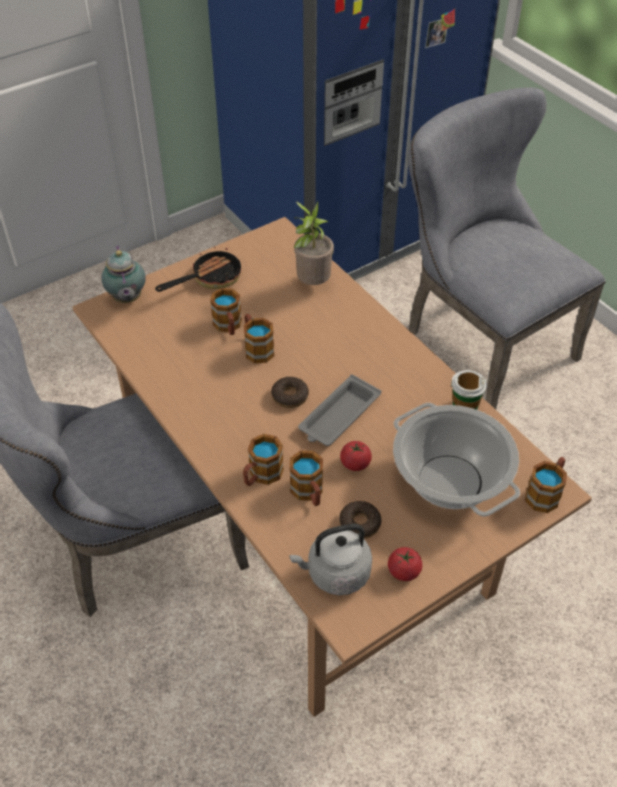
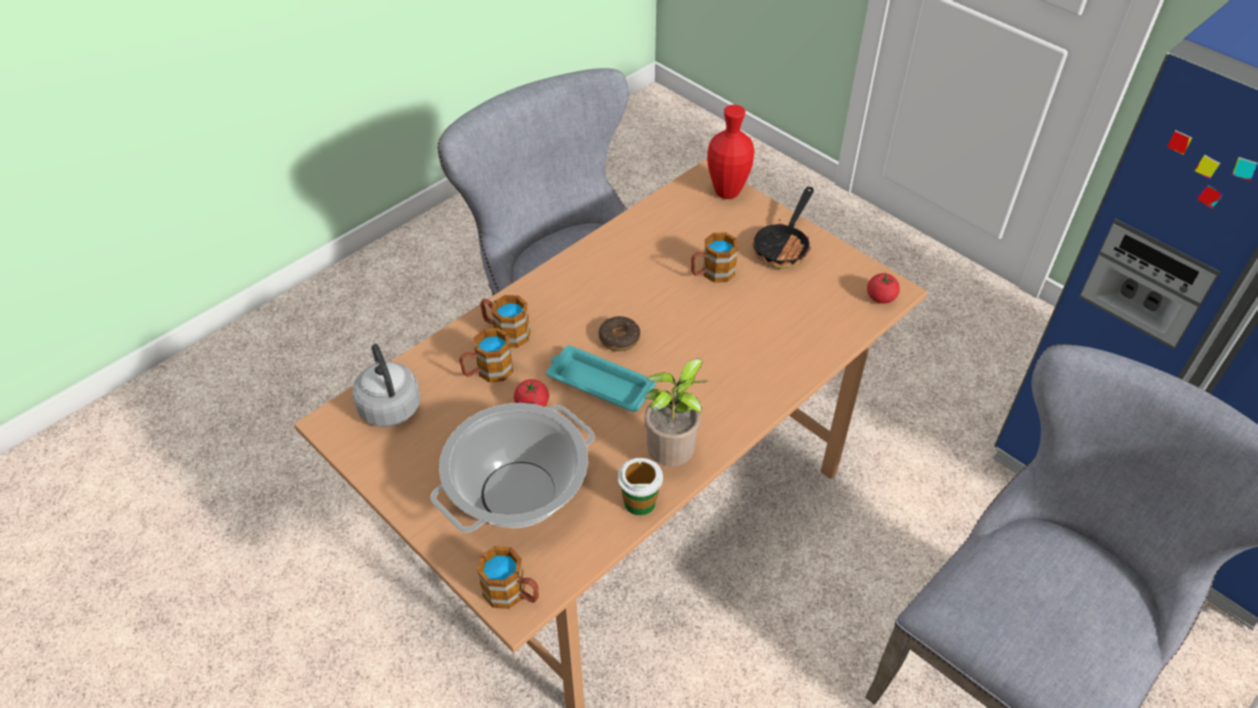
camera: 80 degrees right, 0 degrees up
(127, 299) = (727, 192): teapot -> red vase
(210, 278) = (784, 246): frying pan -> frying pan turned 75 degrees clockwise
(256, 348) = (685, 301): mug -> none
(312, 283) = (810, 332): potted plant -> potted plant (673, 457)
(338, 416) = (598, 383): grey tray -> turquoise tray
(359, 523) = (452, 417): donut -> none
(404, 571) = (393, 460): tomato -> tomato (880, 297)

